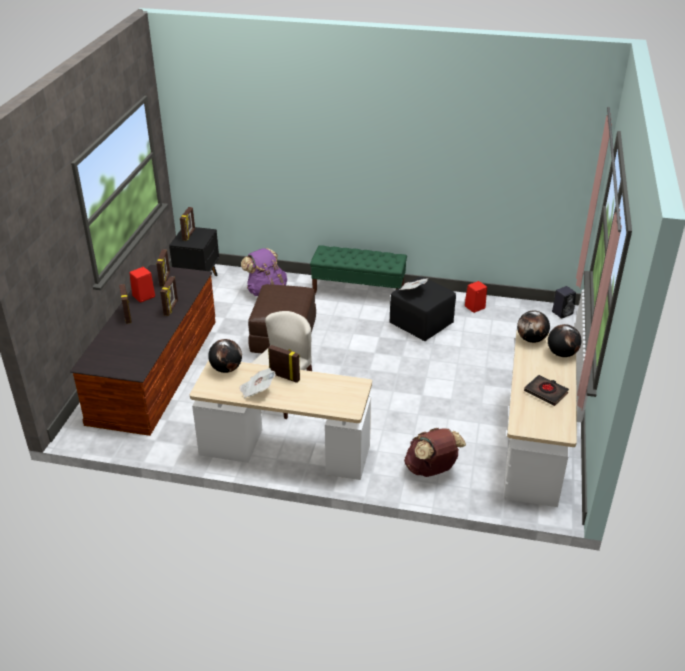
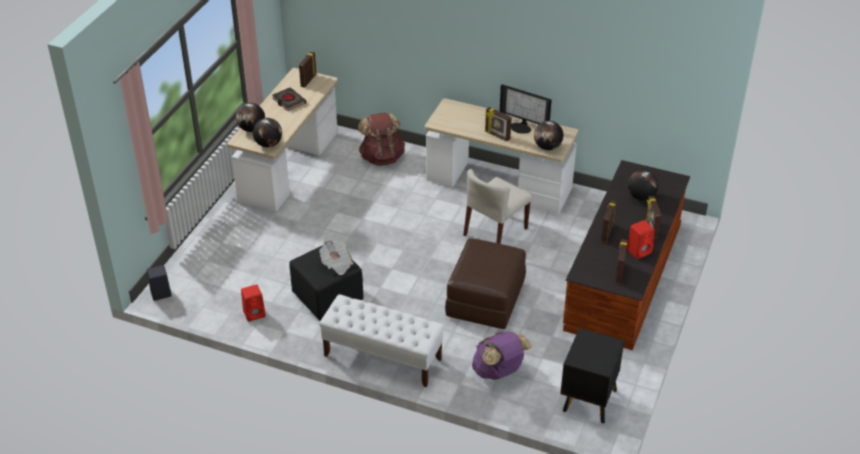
camera: 170 degrees left, 5 degrees up
(130, 343) = (641, 197): none -> globe
(189, 235) = (599, 356): picture frame -> picture frame (308, 80)
(257, 390) = (522, 127): newspaper -> monitor
(358, 291) = (382, 357): green bench -> white bench

